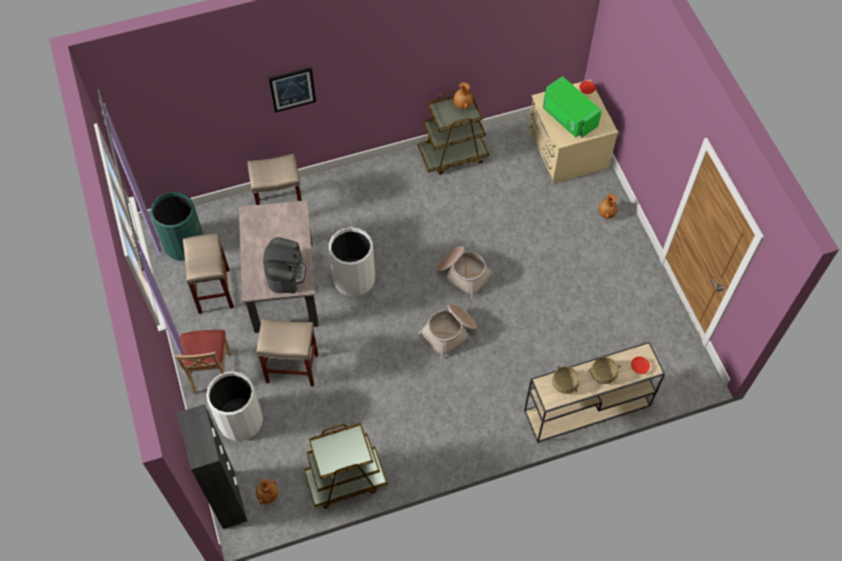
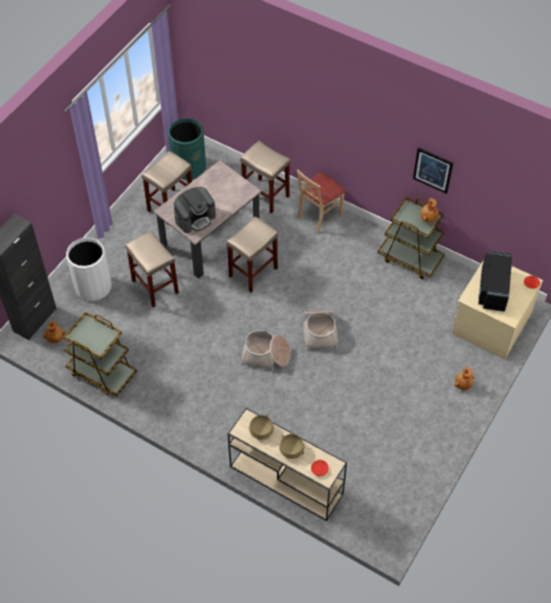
camera: 50 degrees right, 5 degrees down
(211, 373) = (112, 247): beige chair -> beige chair (319, 215)
(292, 89) = (307, 107): picture -> picture (433, 170)
(354, 279) = (253, 273): white trash can -> beige stool
(568, 117) = (492, 289): green microwave -> black microwave

